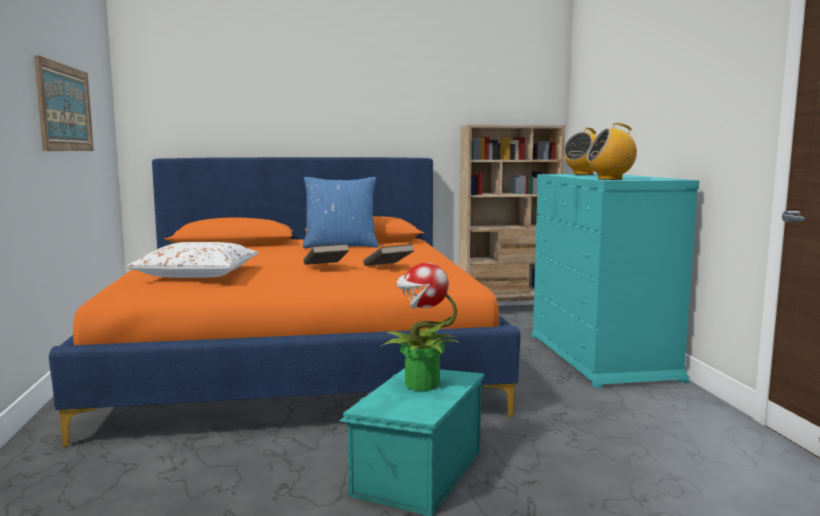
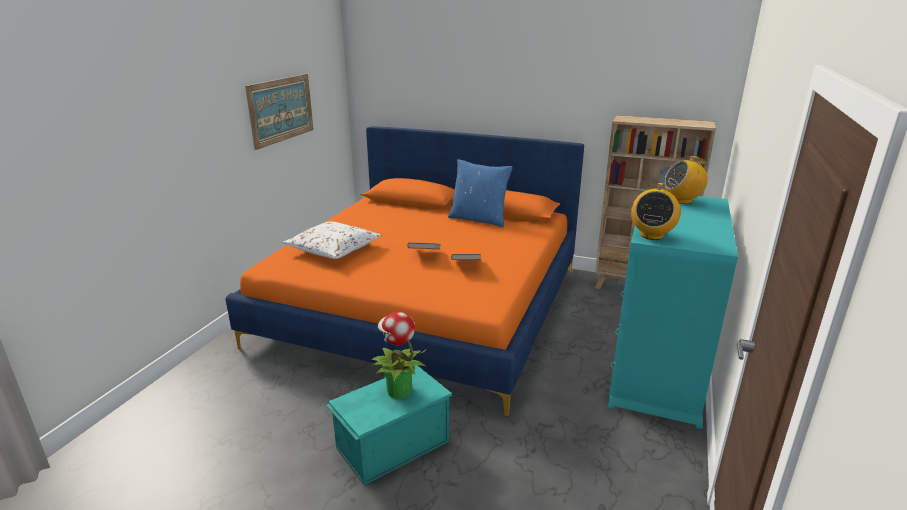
camera: 30 degrees right, 15 degrees up
(610, 179) = (651, 235): radio -> radio turned 90 degrees counterclockwise

